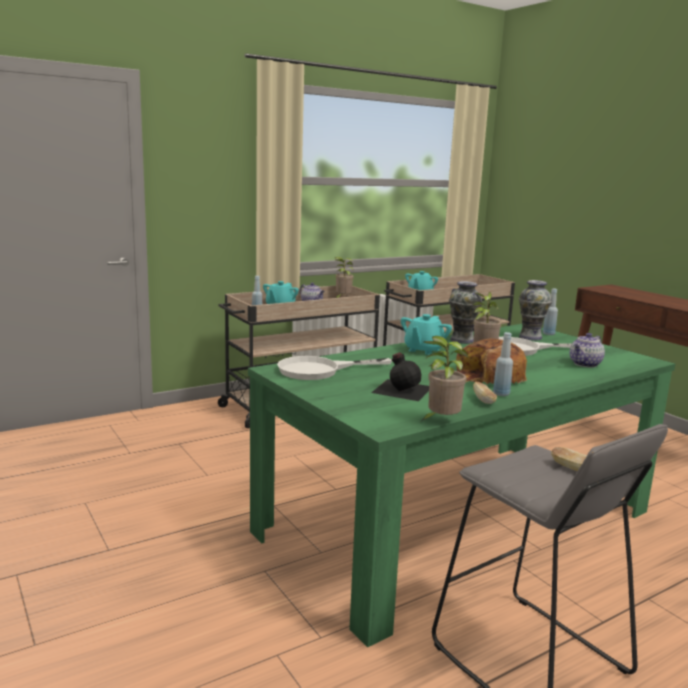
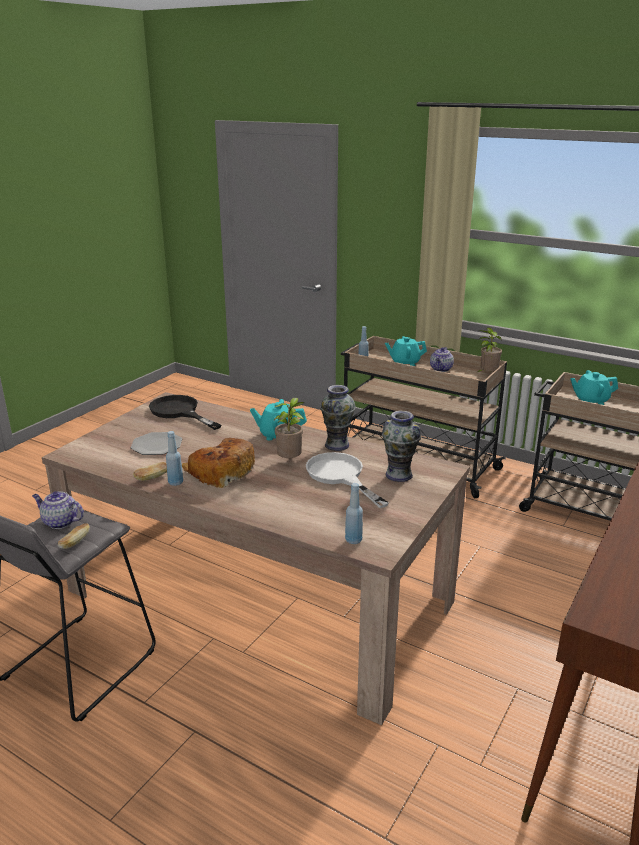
camera: 65 degrees right, 10 degrees up
(320, 370) = (179, 412): white frying pan -> black frying pan
(401, 389) = (157, 445): black bottle -> plate
(440, 421) = (91, 469): potted plant -> none
(458, 521) = (259, 596): green dining table -> beige dining table
(548, 334) = (430, 483): blue bottle -> blue bottle (353, 540)
(585, 364) = (316, 513): teapot -> teapot (59, 522)

